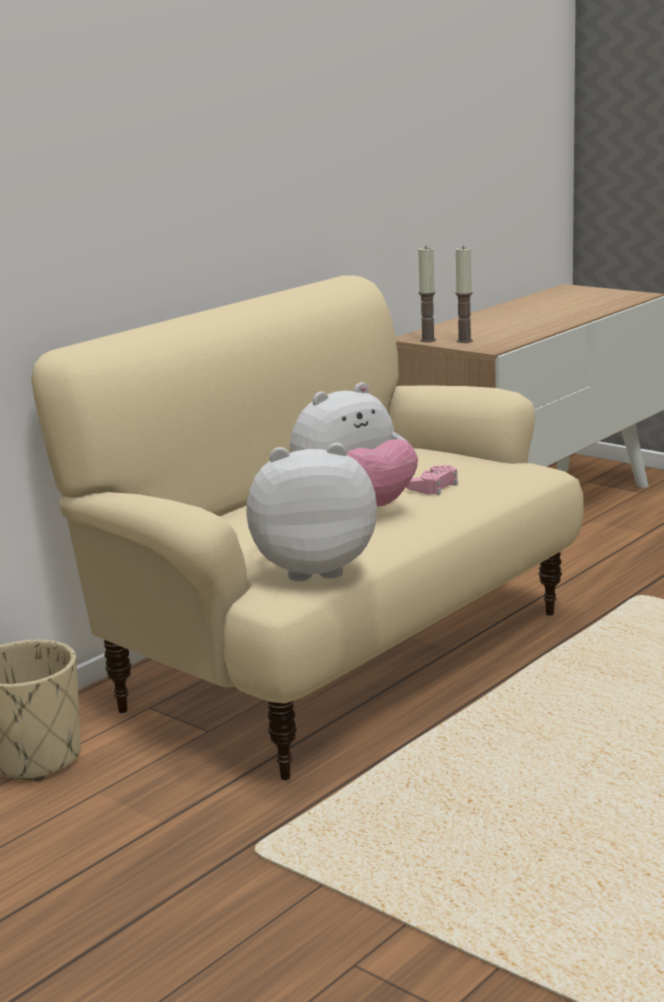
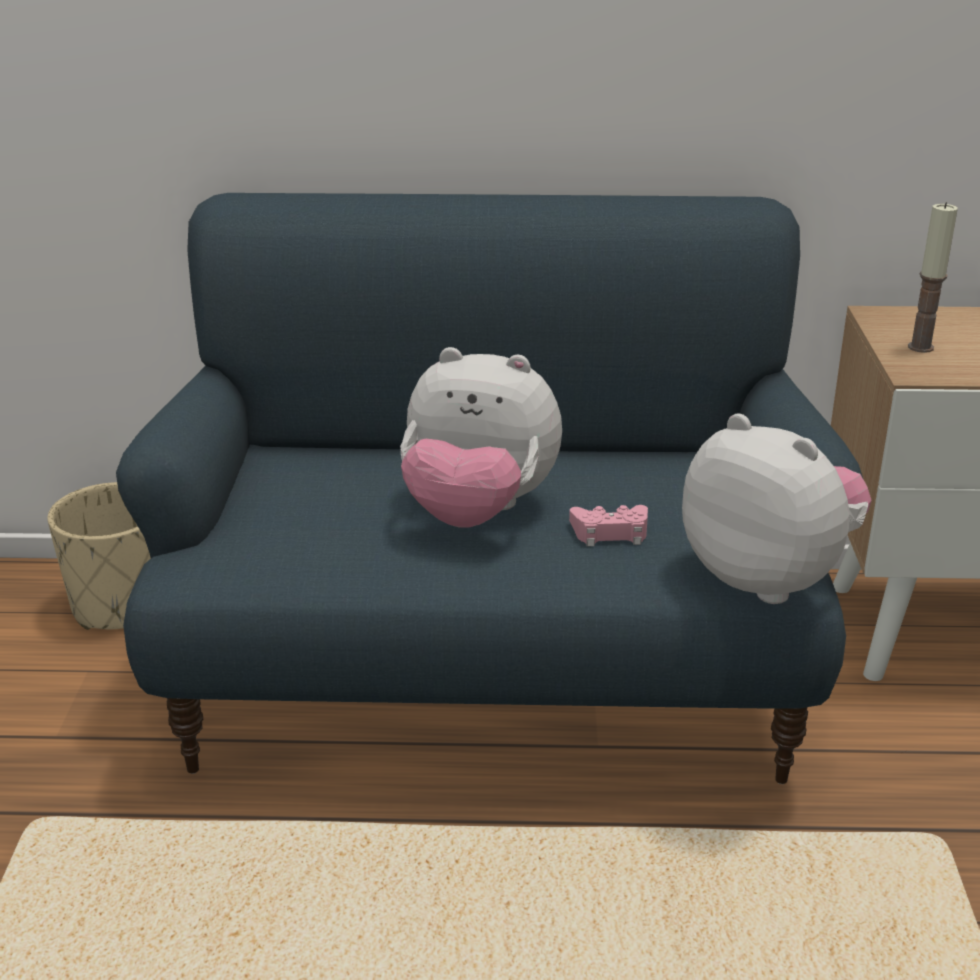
camera: 50 degrees right, 10 degrees up
(313, 569) = (270, 562): plush toy -> plush toy (769, 578)
(339, 658) = (488, 676): beige sofa -> blue sofa
(428, 340) = (884, 327): candle -> none

